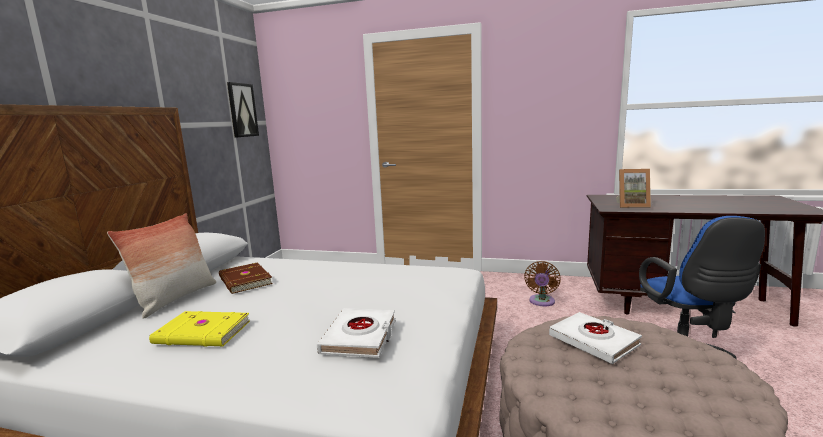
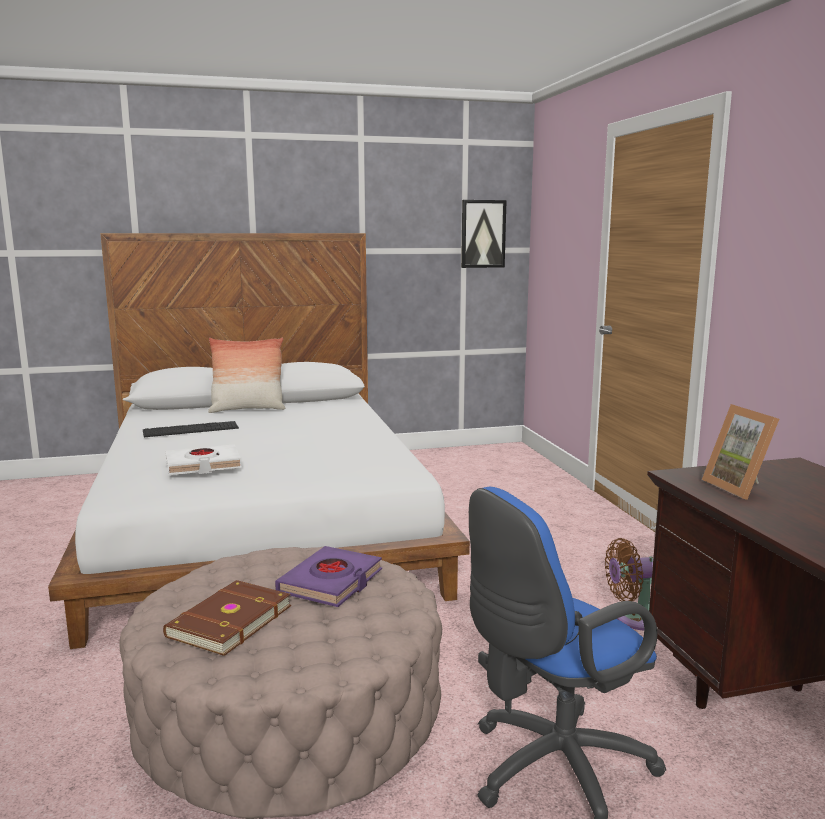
camera: 60 degrees right, 0 degrees up
(202, 333) = (191, 429): yellow book -> keyboard
(244, 281) = (297, 414): brown book -> brown book (228, 621)
(594, 341) = (331, 582): white book -> purple book

